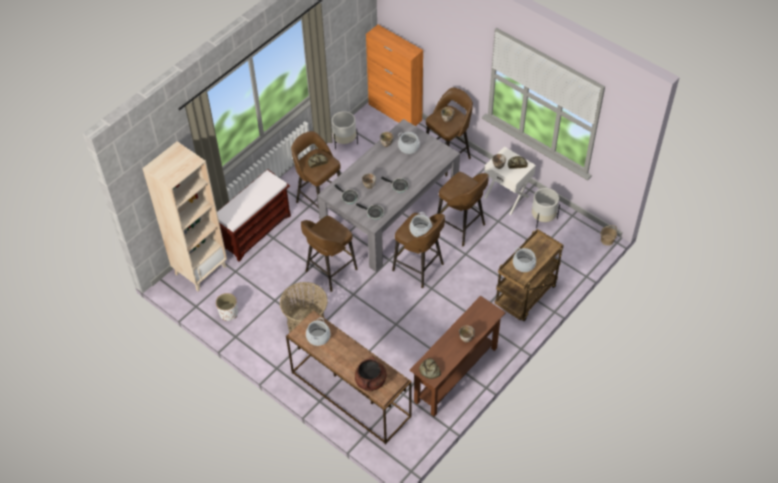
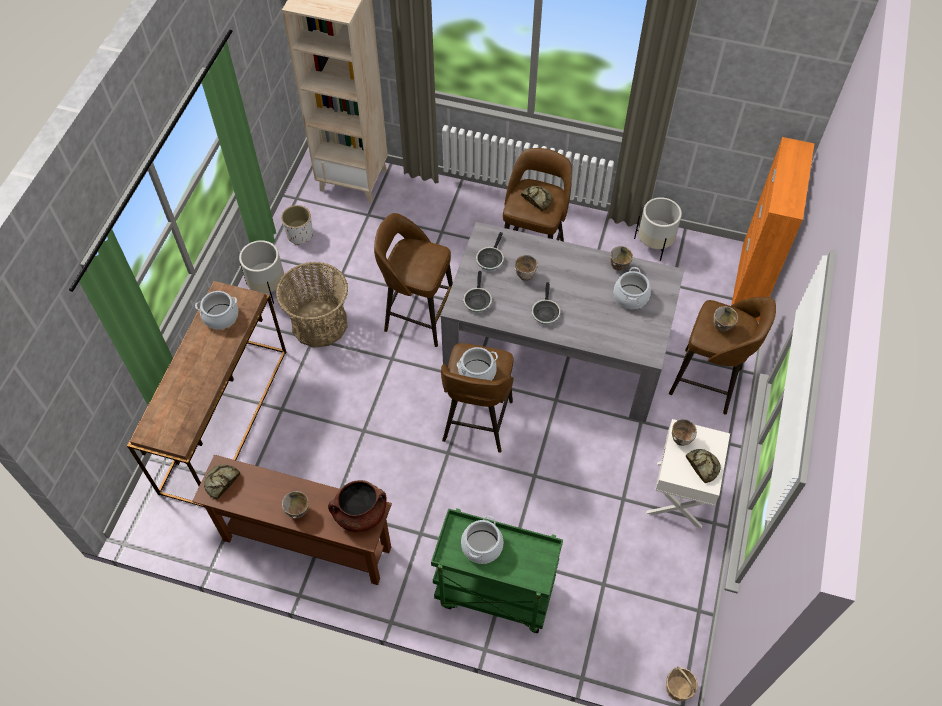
camera: 65 degrees right, 5 degrees up
(255, 230) = (443, 209): brown bench -> none
(370, 381) = (166, 408): brown cooking pot -> brown cooking pot (360, 514)
(461, 227) = (582, 451): brown stool -> none
(525, 297) = (493, 594): brown cart -> green cart
(543, 218) = (666, 565): white planter -> white planter (268, 287)

